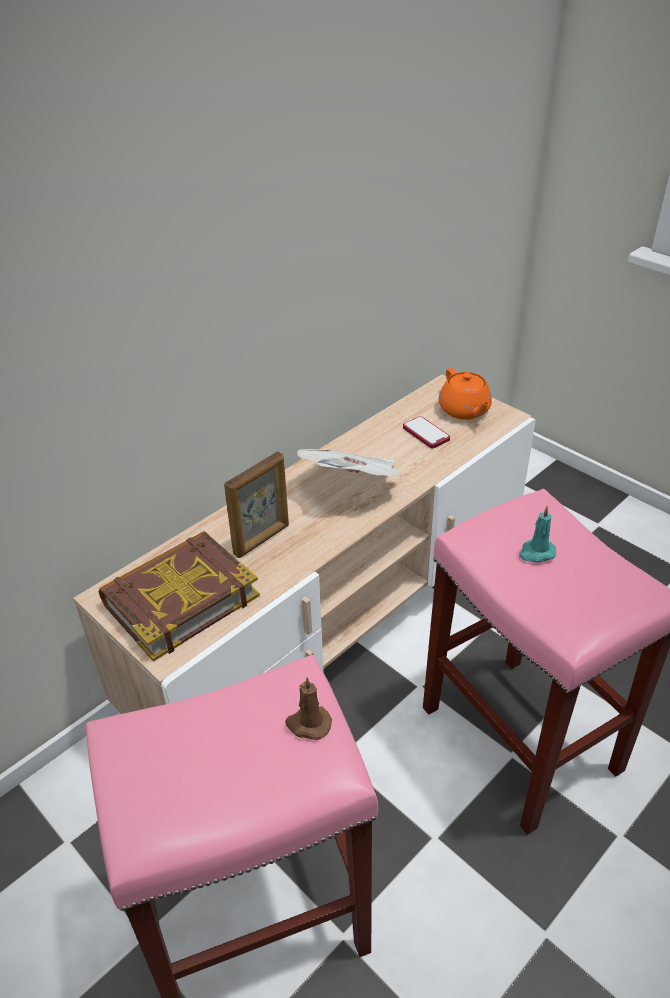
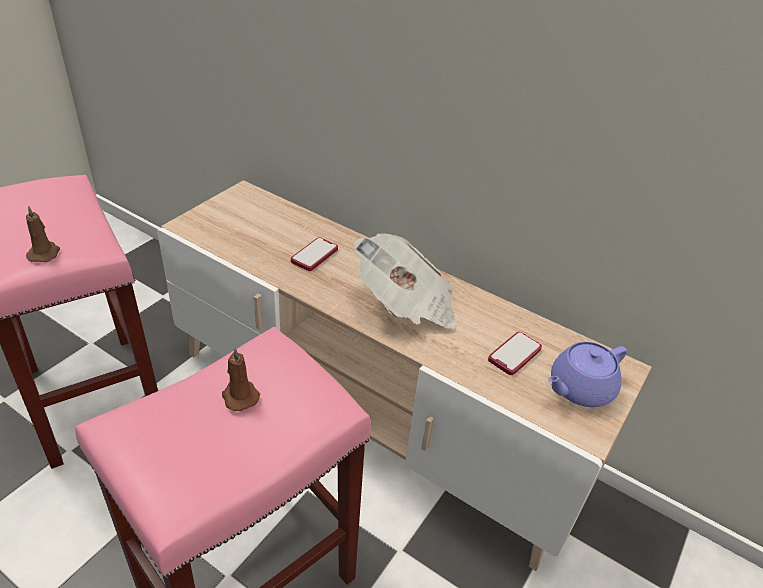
camera: 75 degrees right, 0 degrees up
(180, 599) = (241, 223): book -> none
(262, 540) = (314, 255): picture frame -> phone
(464, 410) = (579, 389): orange teapot -> purple teapot
(536, 553) = (239, 395): turquoise candle -> brown candle

